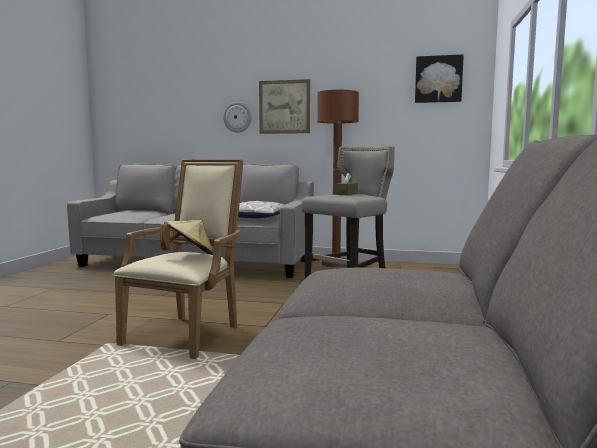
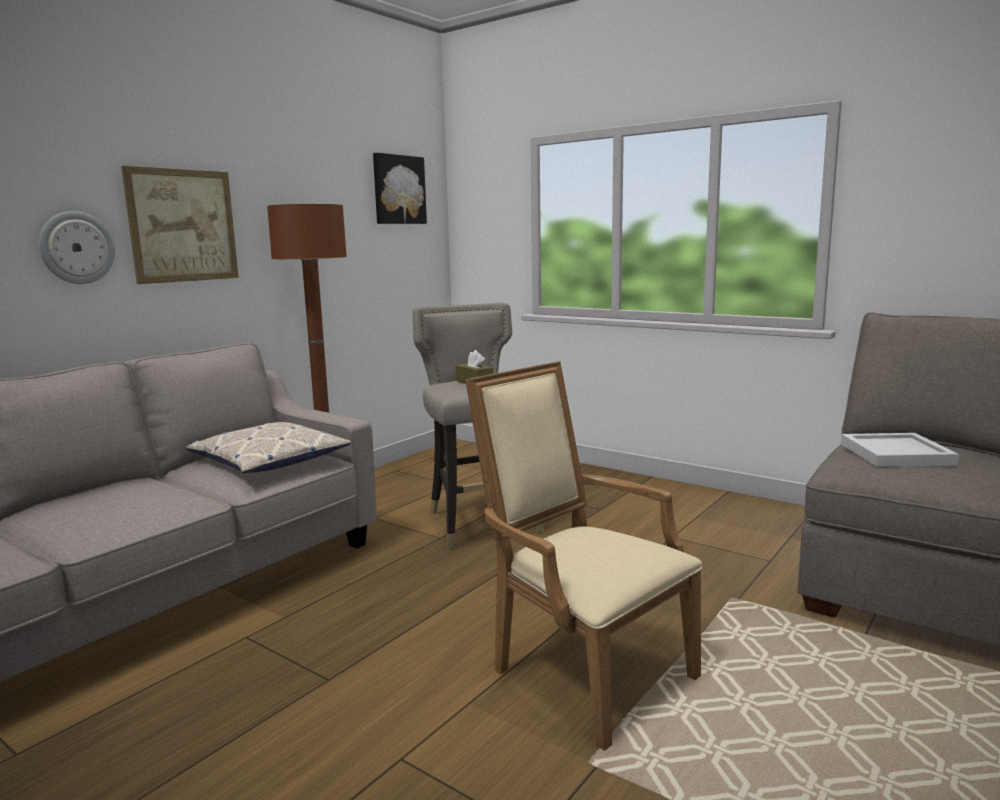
camera: 65 degrees left, 5 degrees up
(189, 256) = (604, 541): beige hat -> none
(389, 274) = (895, 454): none -> white tray

